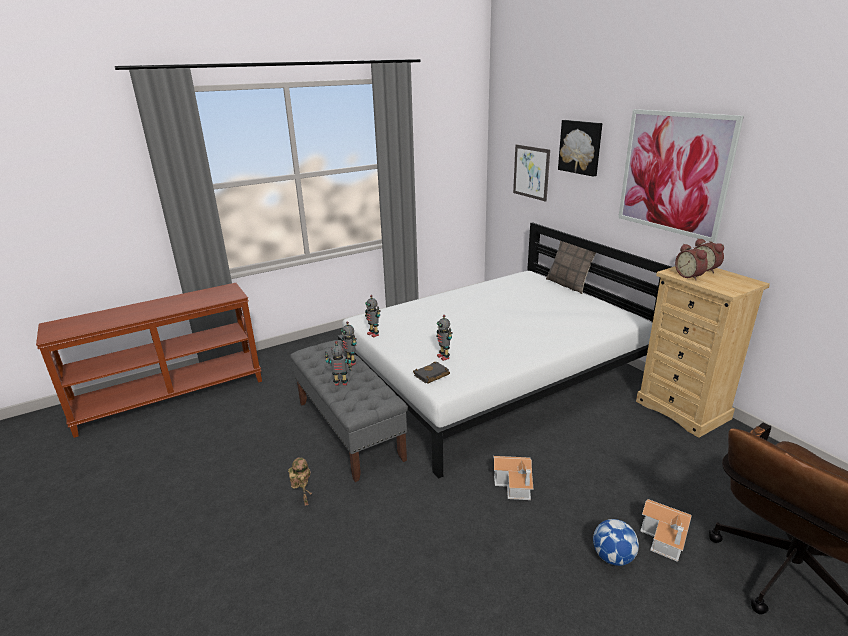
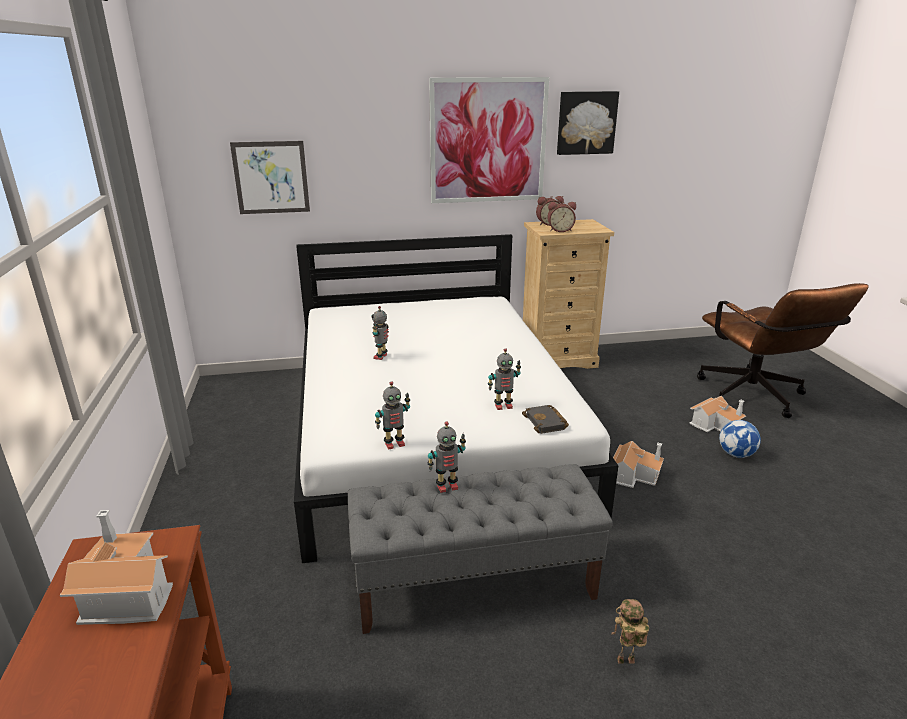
camera: 70 degrees left, 0 degrees up
(207, 298) = (125, 592): none -> toy house
(341, 383) = (505, 505): toy robot -> toy robot (381, 357)
(569, 285) = (384, 301): pillow -> none
(581, 147) = (357, 130): picture -> picture (586, 123)

